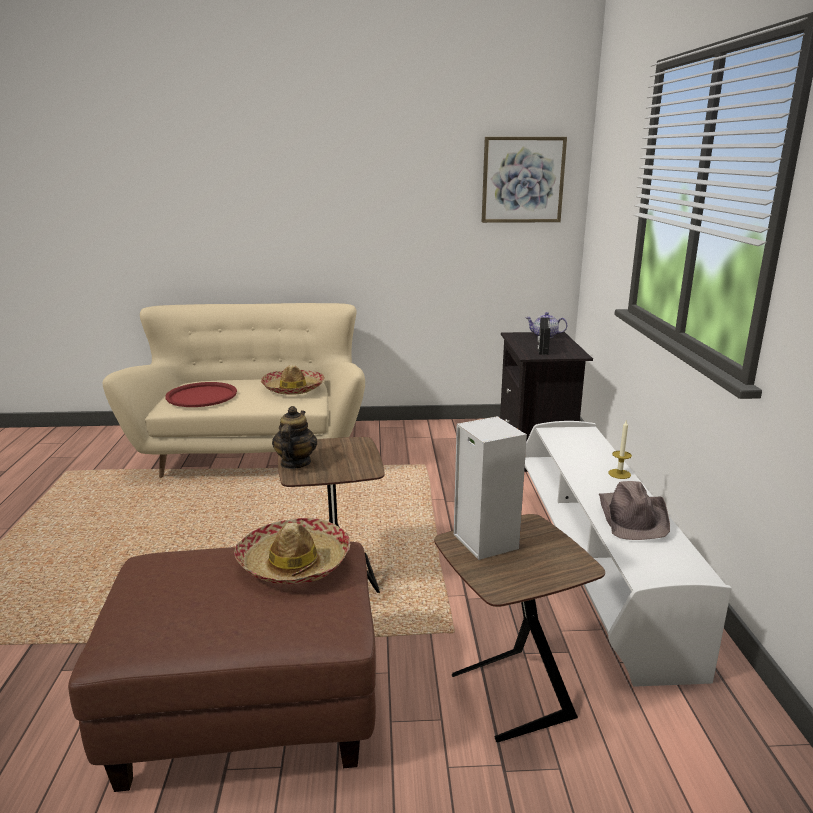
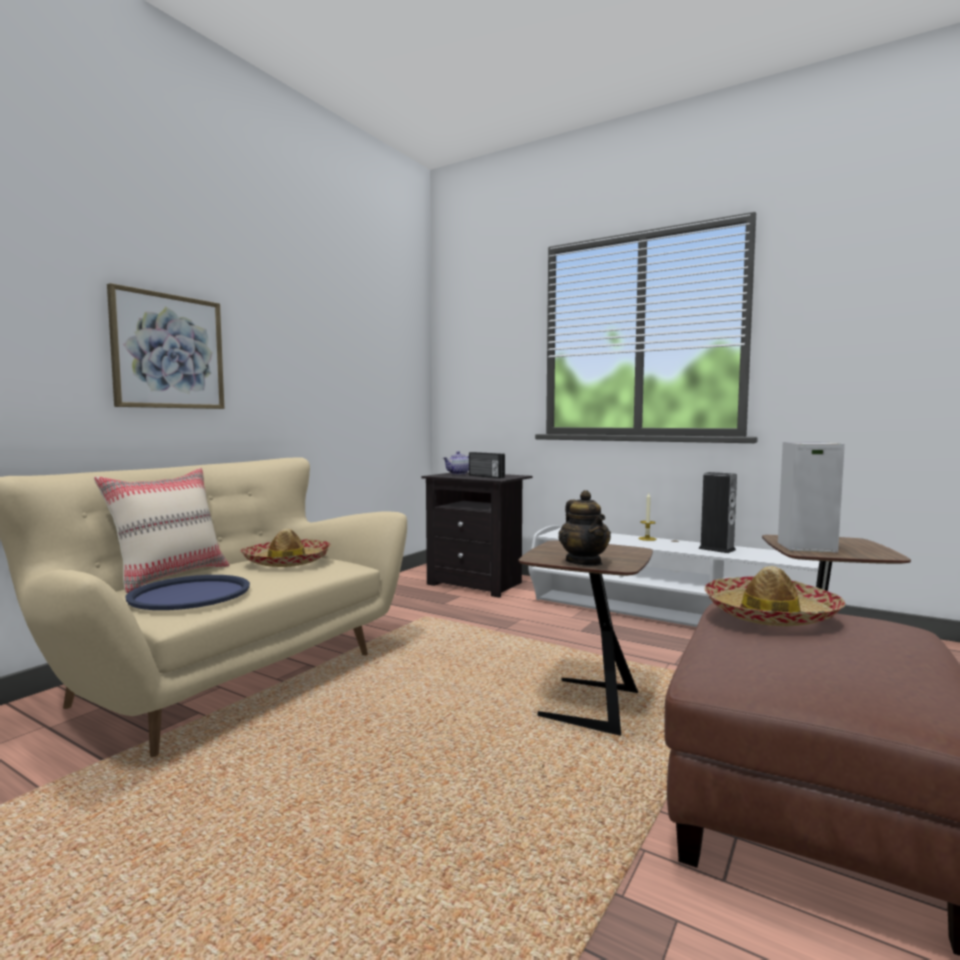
camera: 55 degrees left, 15 degrees down
(201, 396) = (190, 594): red tray -> blue tray
(235, 379) = (170, 576): none -> beige pillow
(295, 463) = (584, 562): teapot -> teapot turned 150 degrees counterclockwise
(522, 180) = (395, 340): picture -> picture (168, 351)
(633, 517) = (717, 549): brown hat -> speaker

